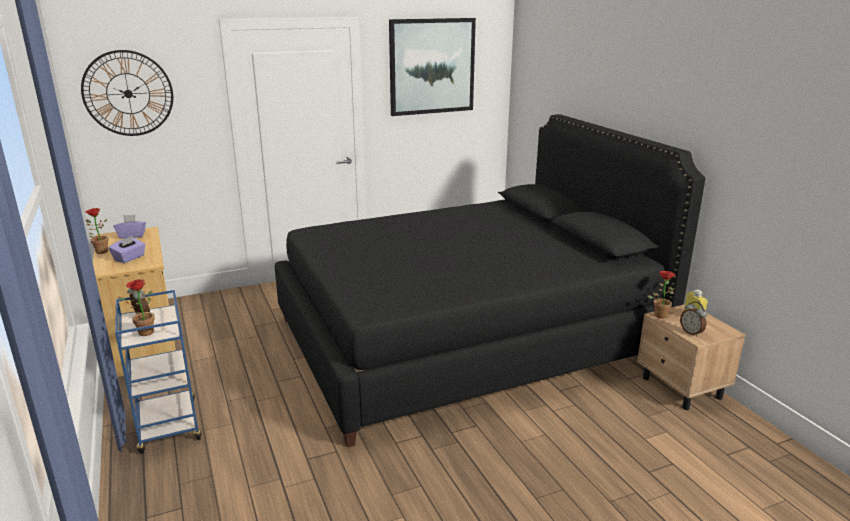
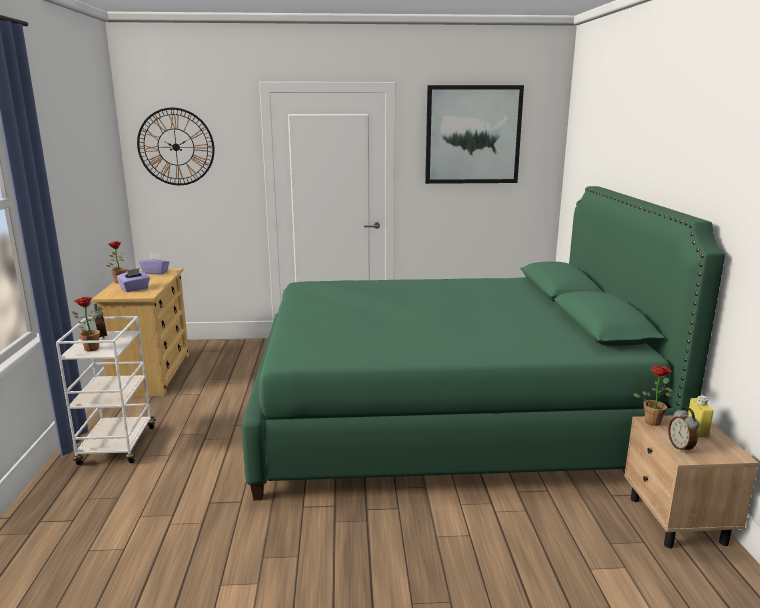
camera: 20 degrees right, 5 degrees down
(169, 426) = (117, 446): blue cart -> white cart
(465, 338) = (445, 418): black bed -> green bed

